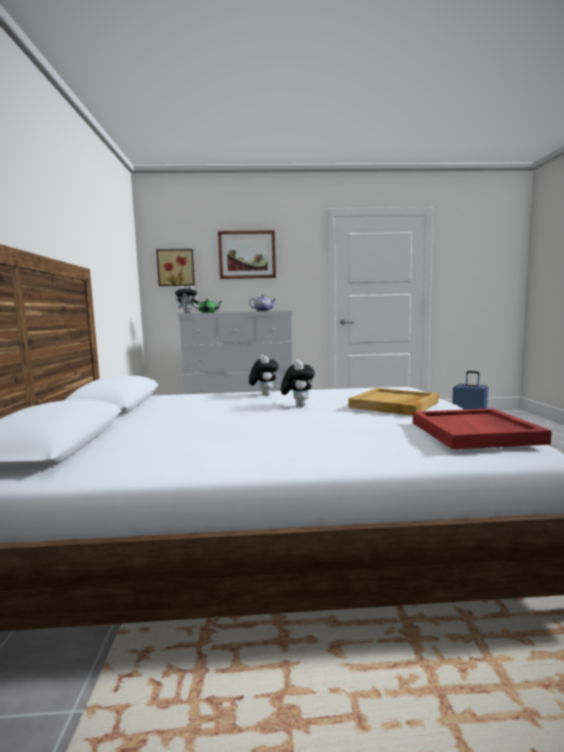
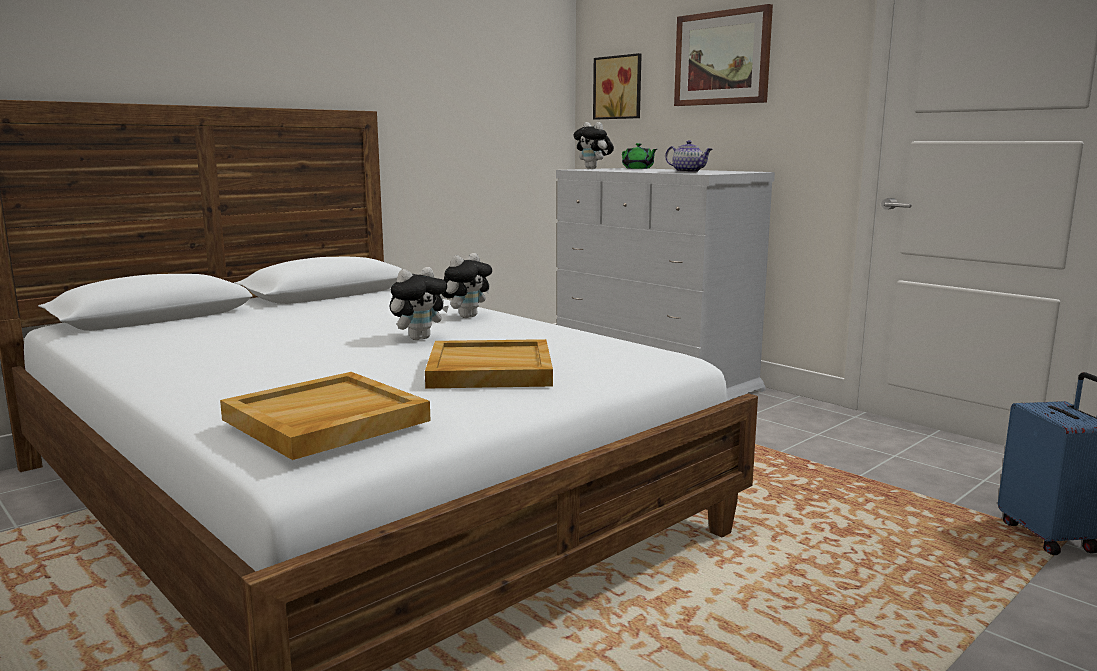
camera: 50 degrees right, 5 degrees up
(476, 433) = (325, 421): red tray -> beige tray

